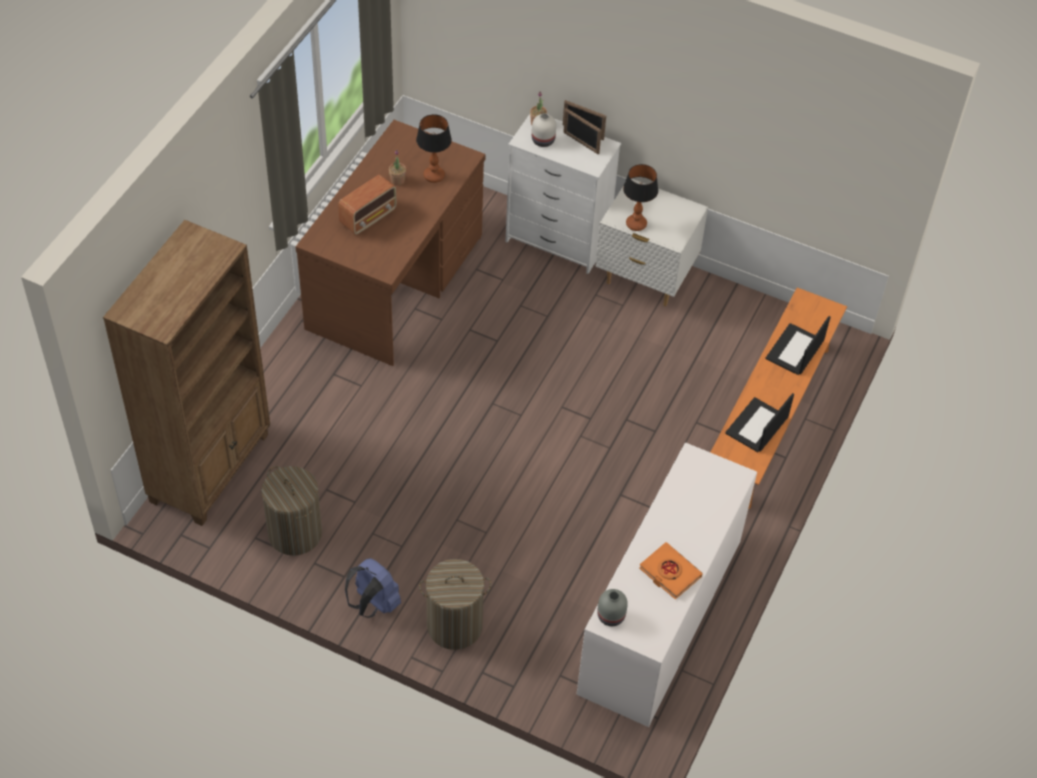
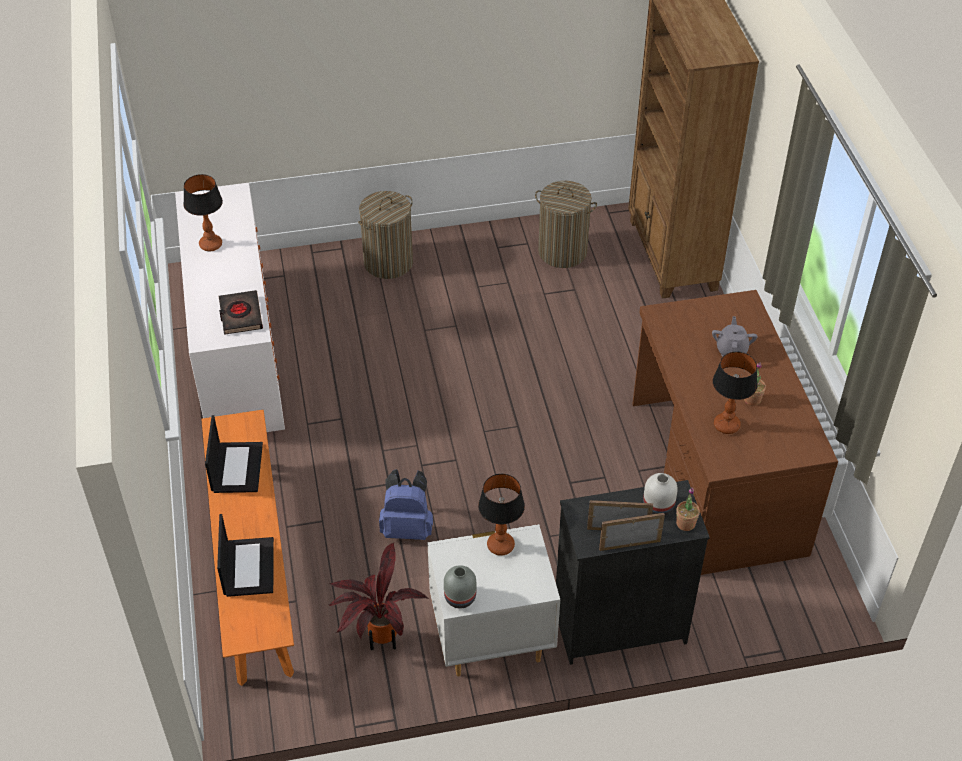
camera: 145 degrees right, 5 degrees down
(369, 217) = (731, 350): radio -> grey teapot
(373, 604) = (459, 243): blue backpack -> blue backpack (407, 528)
(557, 241) = (619, 625): white dresser -> black dresser
(610, 616) = (235, 197): grey vase -> grey vase (461, 597)
(669, 573) = (210, 244): orange book -> table lamp
(693, 480) = (240, 315): none -> black book
(715, 323) = (379, 637): none -> potted plant

